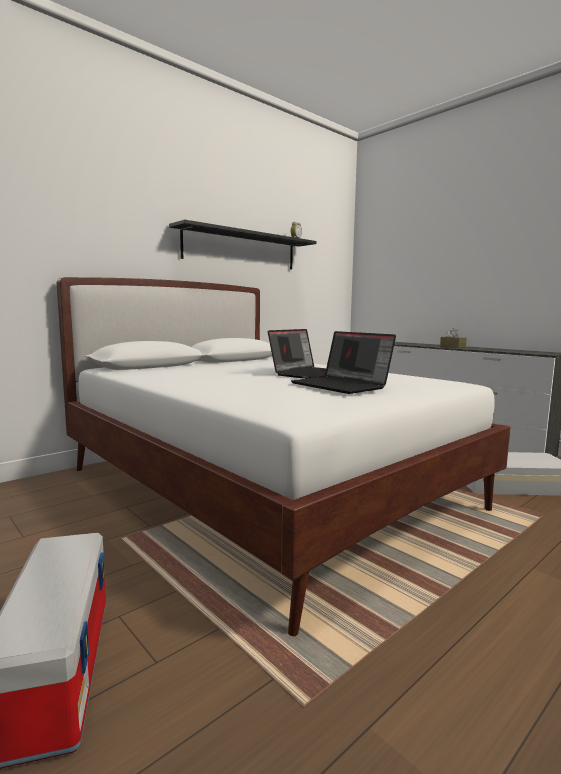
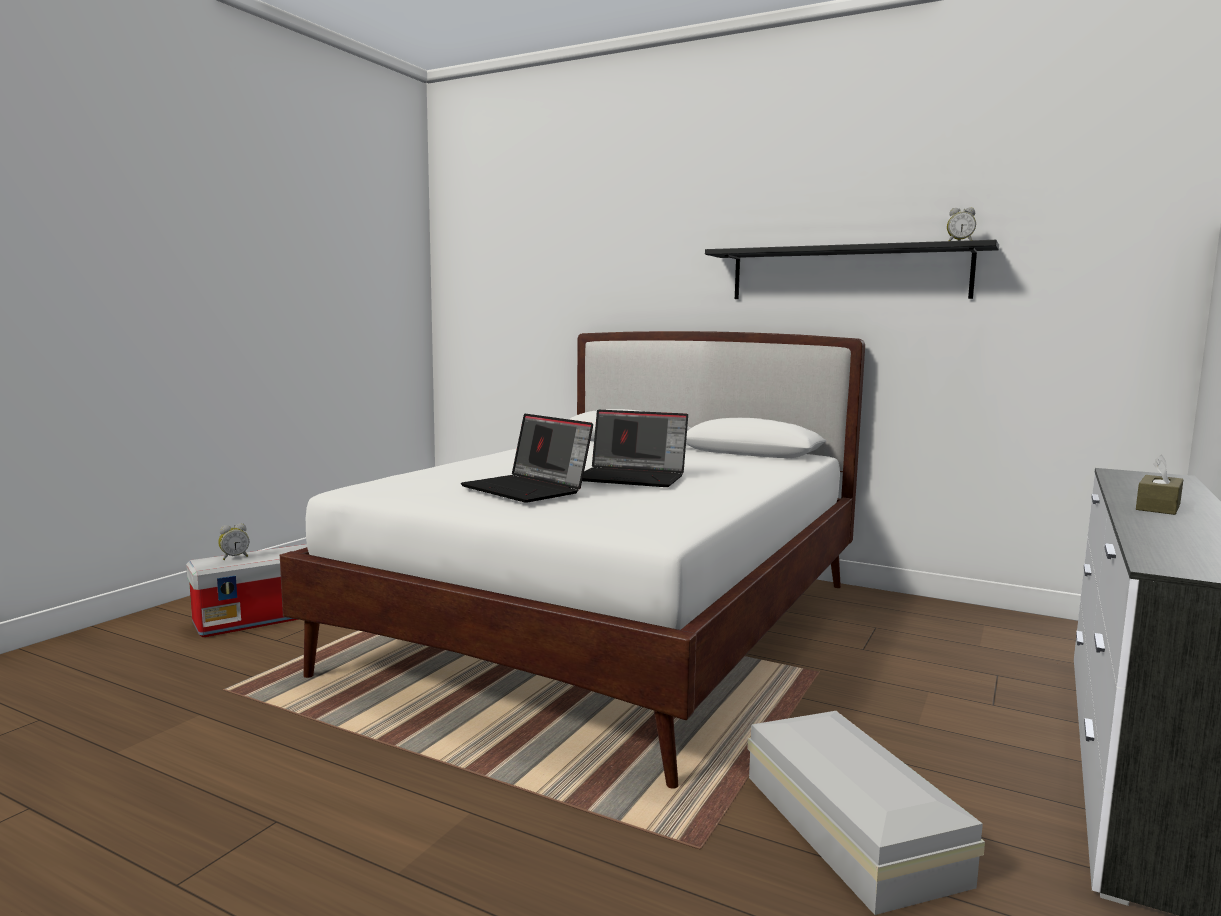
camera: 70 degrees right, 0 degrees up
(30, 609) = (234, 557): none -> alarm clock
(342, 386) = (528, 489): laptop -> laptop turned 75 degrees counterclockwise

